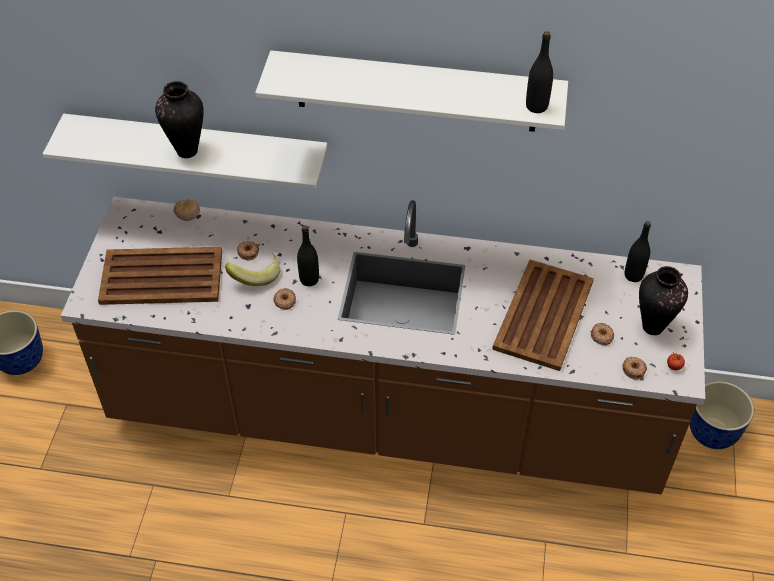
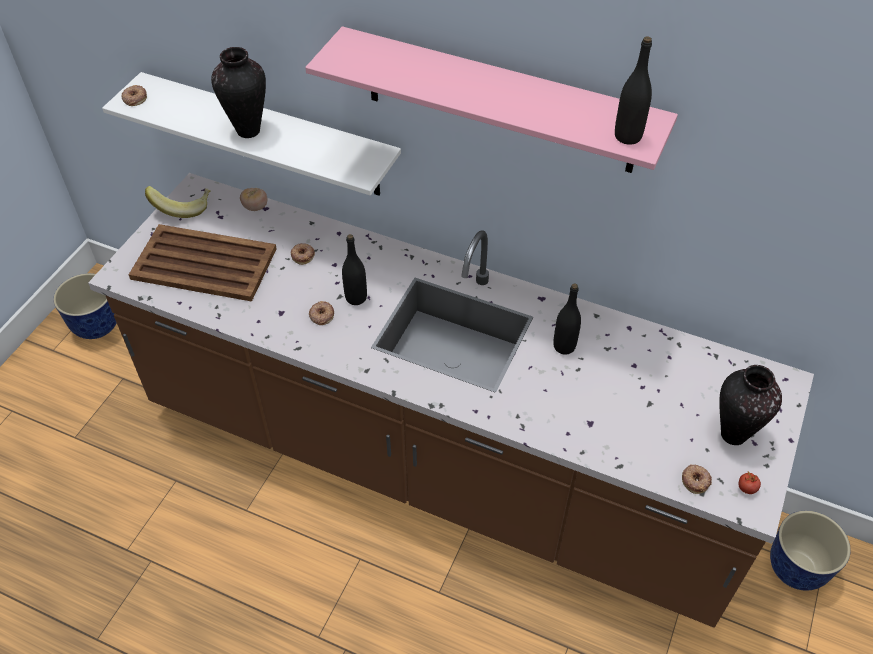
camera: 15 degrees right, 0 degrees up
(256, 275) = (302, 281): banana -> banana (183, 207)
(416, 91) = (499, 101): white shelf -> pink shelf
(544, 314) = (607, 391): brown tray -> none
(601, 336) = (667, 431): donut -> donut (134, 98)
(633, 275) = (727, 368): black bottle -> black bottle (564, 346)

